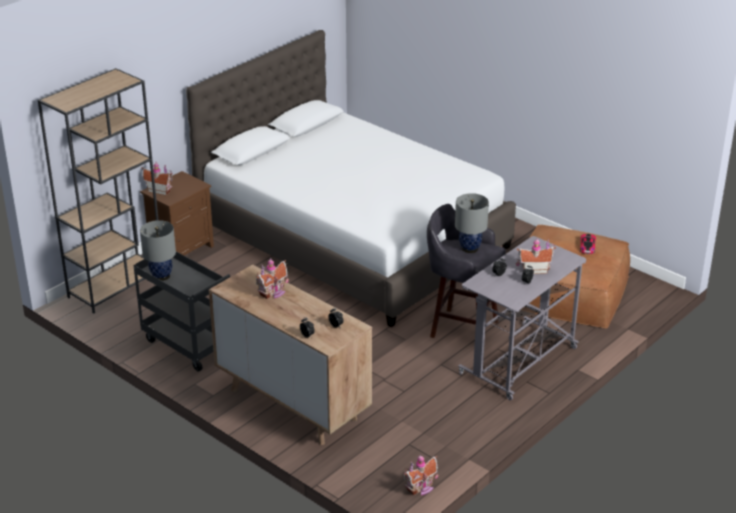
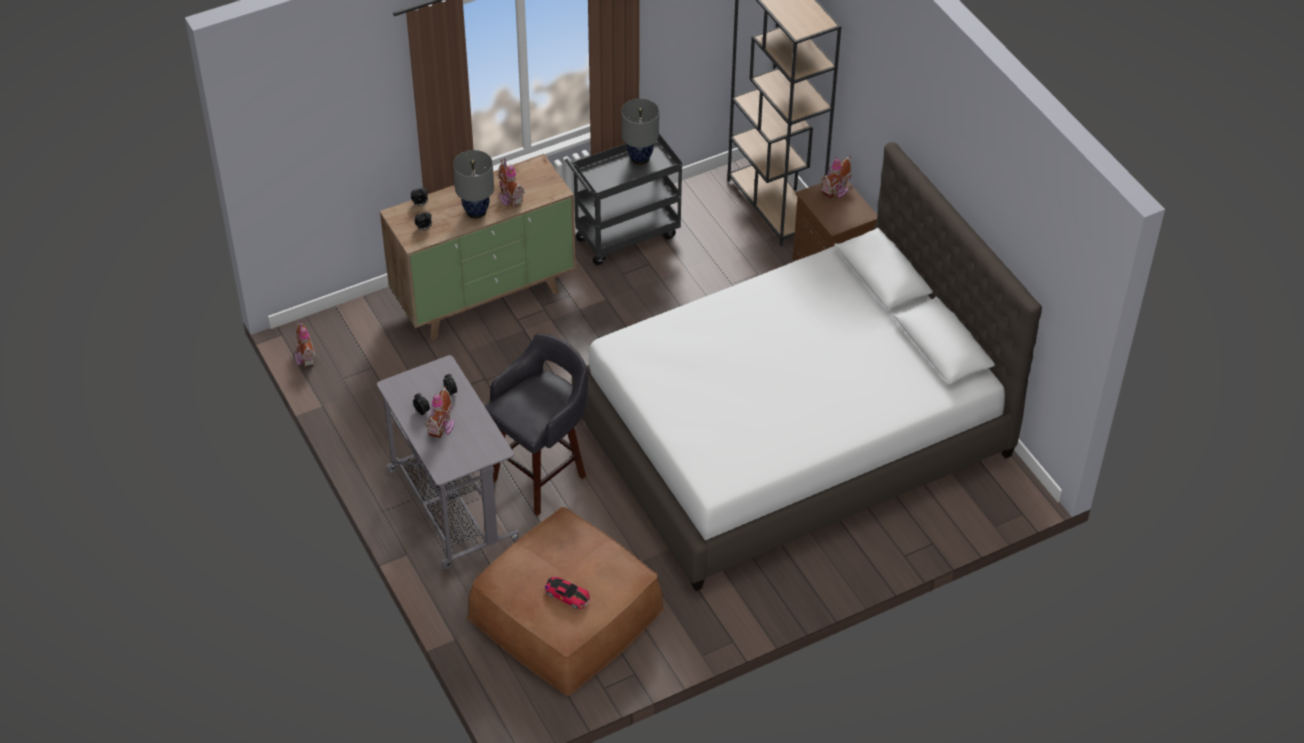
camera: 110 degrees right, 15 degrees up
(470, 248) = (540, 405): grey table lamp -> grey table lamp (476, 211)

